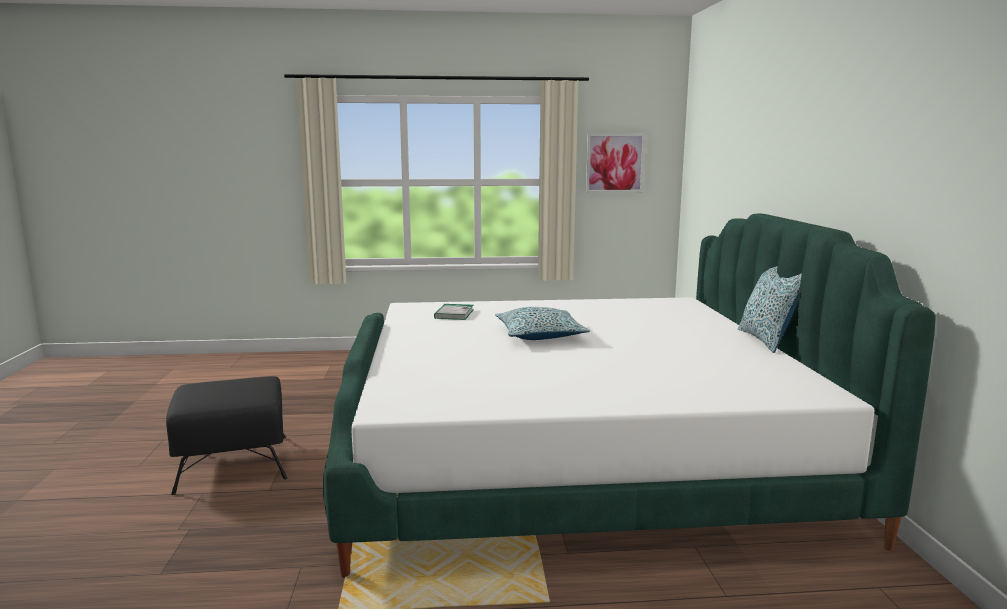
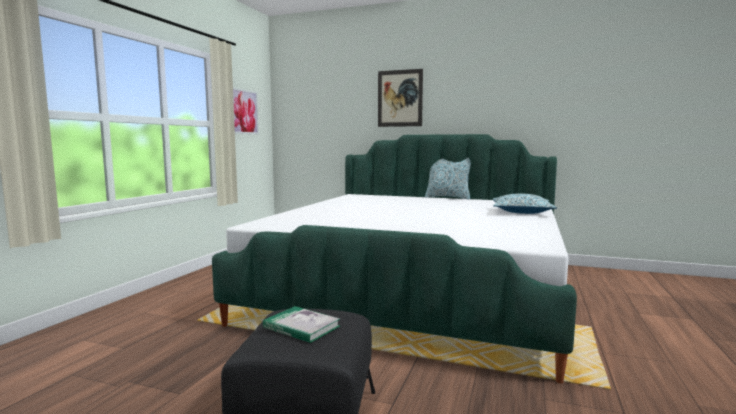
camera: 65 degrees left, 5 degrees down
(454, 314) = (306, 220): book -> book (301, 327)
(540, 335) = (395, 214): pillow -> pillow (521, 212)
(775, 146) = (400, 98): none -> picture

